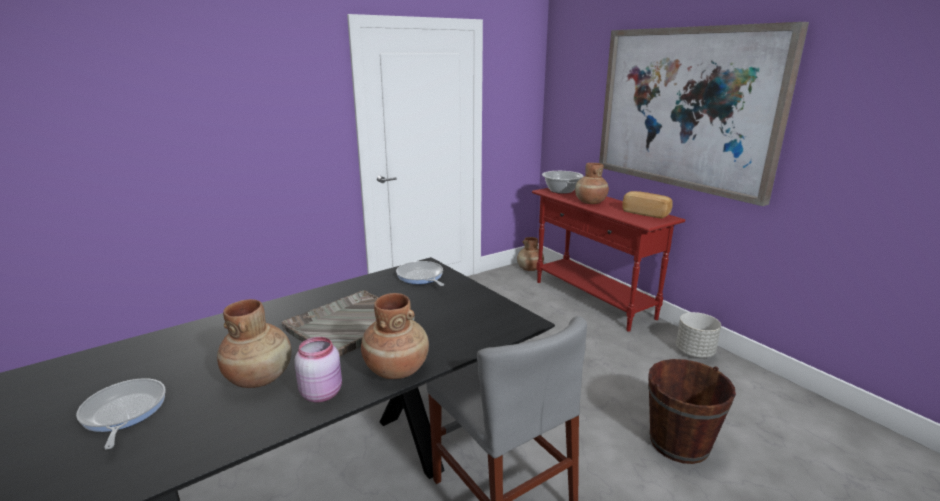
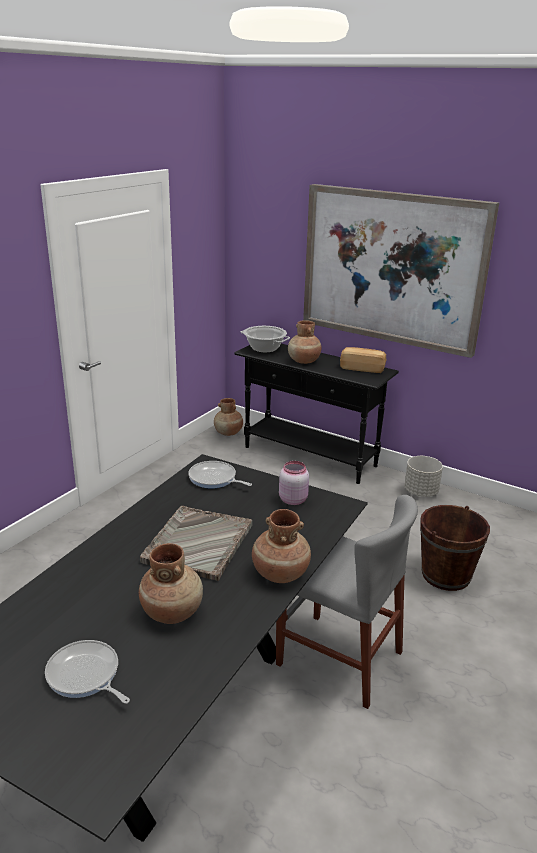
camera: 25 degrees left, 5 degrees up
(322, 393) = (240, 609): pink jar -> pink jar (293, 499)
(593, 299) = (310, 457): red console table -> black console table

